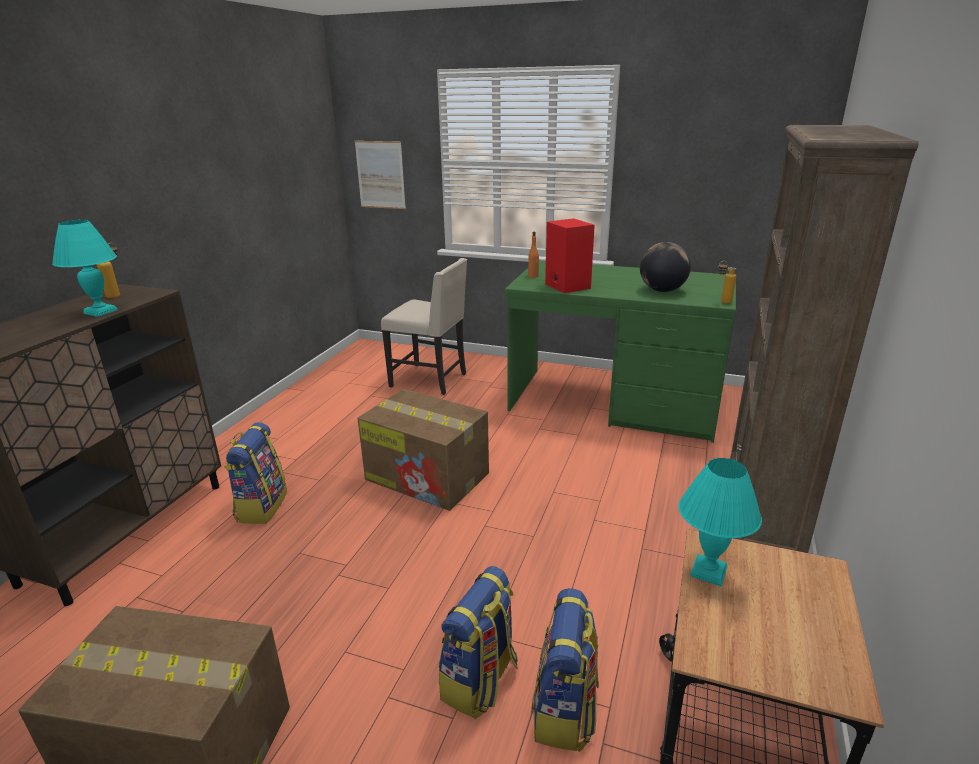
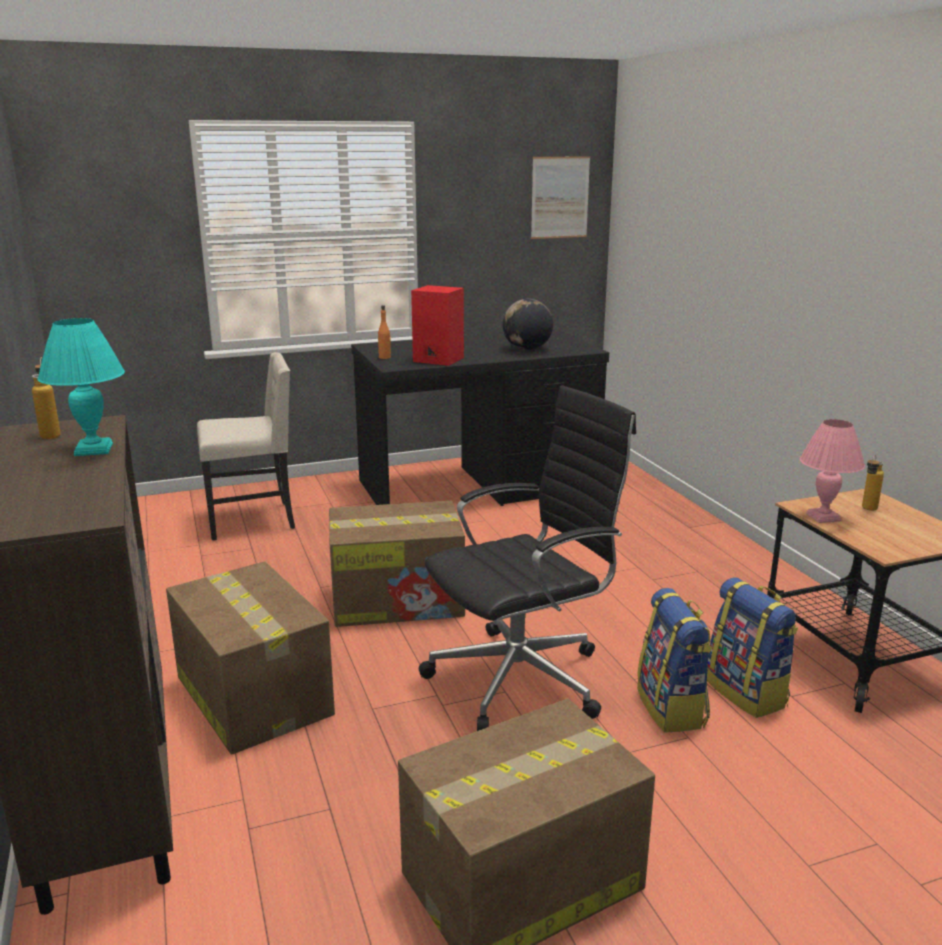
camera: 40 degrees left, 5 degrees down
(261, 506) = (252, 694): backpack -> cardboard box
(380, 175) = (104, 260): picture -> picture (560, 197)
(414, 584) = (523, 678): none -> black office chair
(614, 403) = (478, 486): green desk -> black desk
(707, 571) = (823, 517): turquoise table lamp -> pink table lamp
(722, 302) = (590, 349): bottle -> bottle (867, 510)
(761, 514) = (695, 527): brown bookcase -> none

